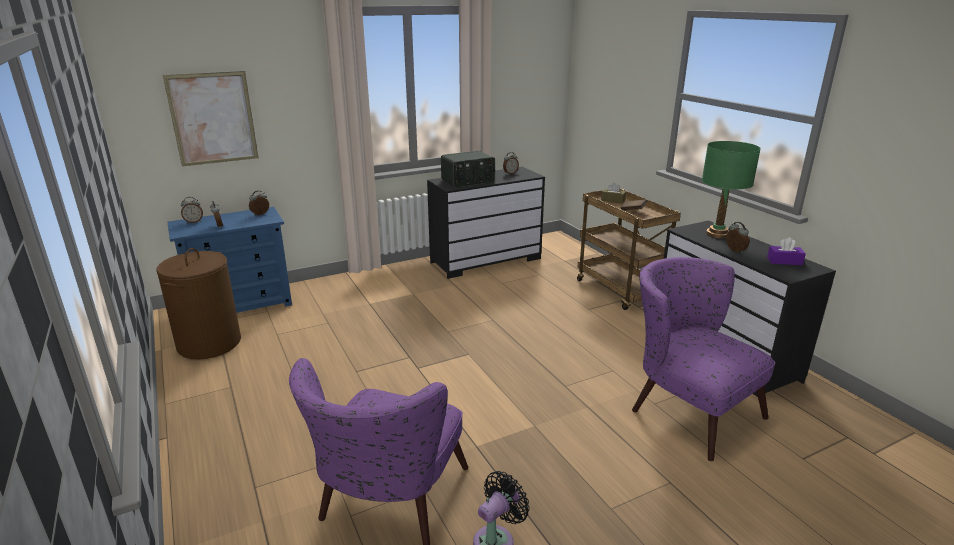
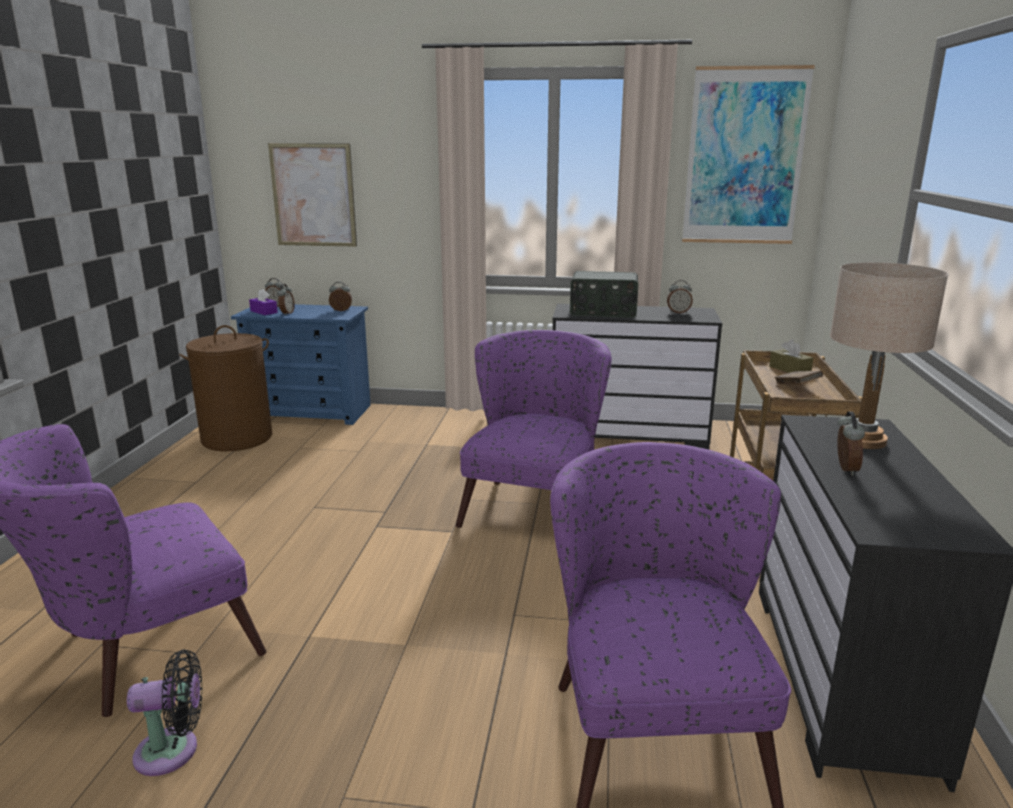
camera: 35 degrees right, 5 degrees down
(493, 321) = (535, 505): none -> purple armchair
(527, 65) = (744, 157): none -> picture
(718, 234) = (863, 440): green table lamp -> beige table lamp
(784, 261) = (921, 509): purple tissue box -> purple tissue box (264, 312)

